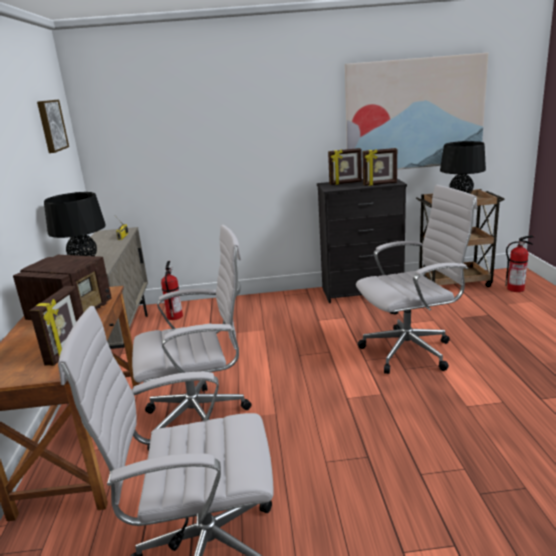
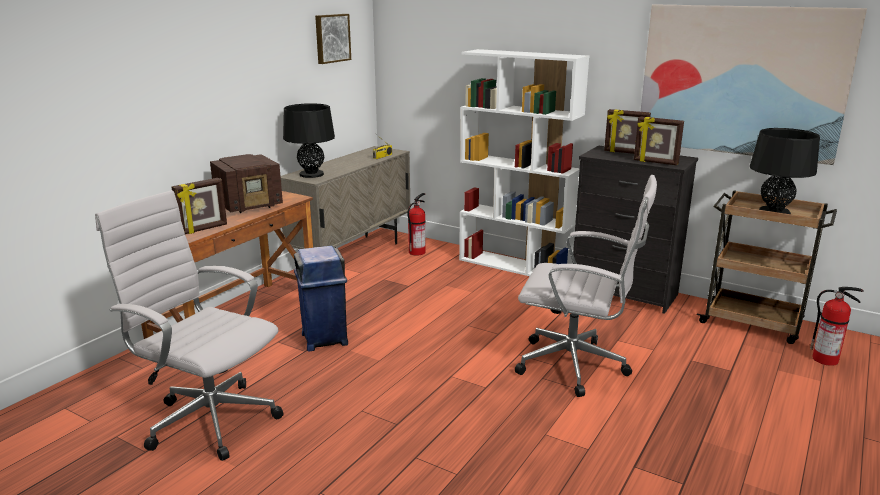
camera: 35 degrees right, 0 degrees up
(202, 419) = (324, 338): white office chair -> blue trash can
(266, 299) = (515, 266): none -> white bookcase

